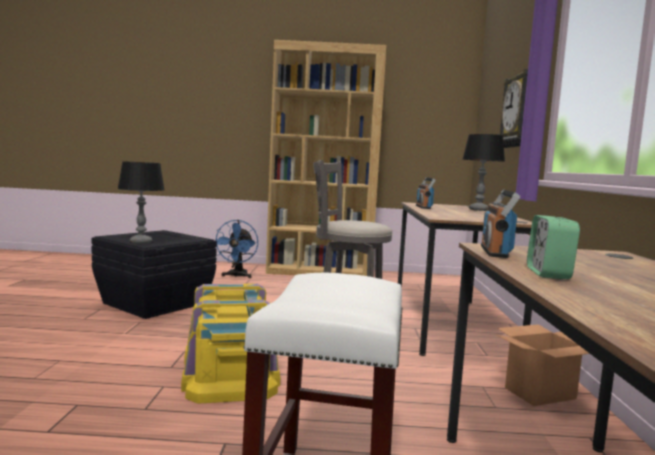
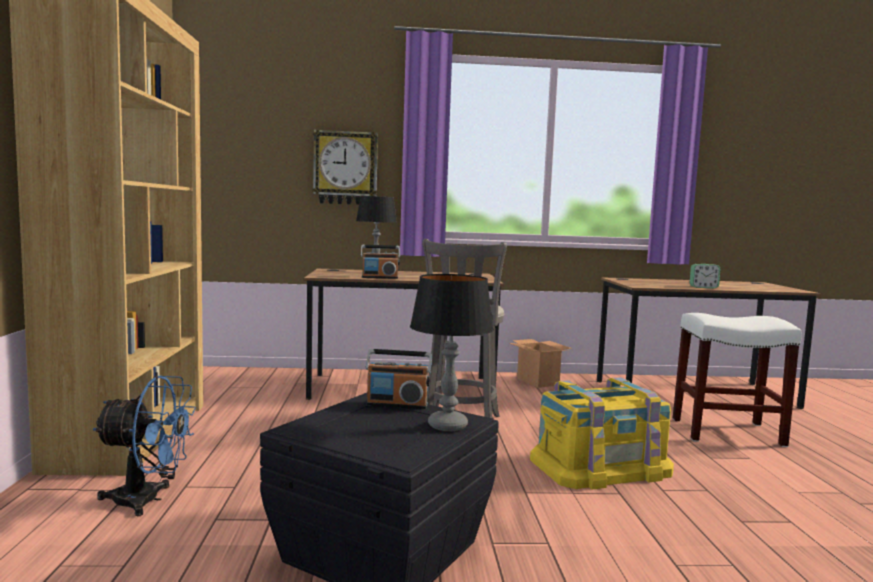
camera: 95 degrees left, 0 degrees up
(495, 251) = (657, 287): radio -> radio (397, 405)

